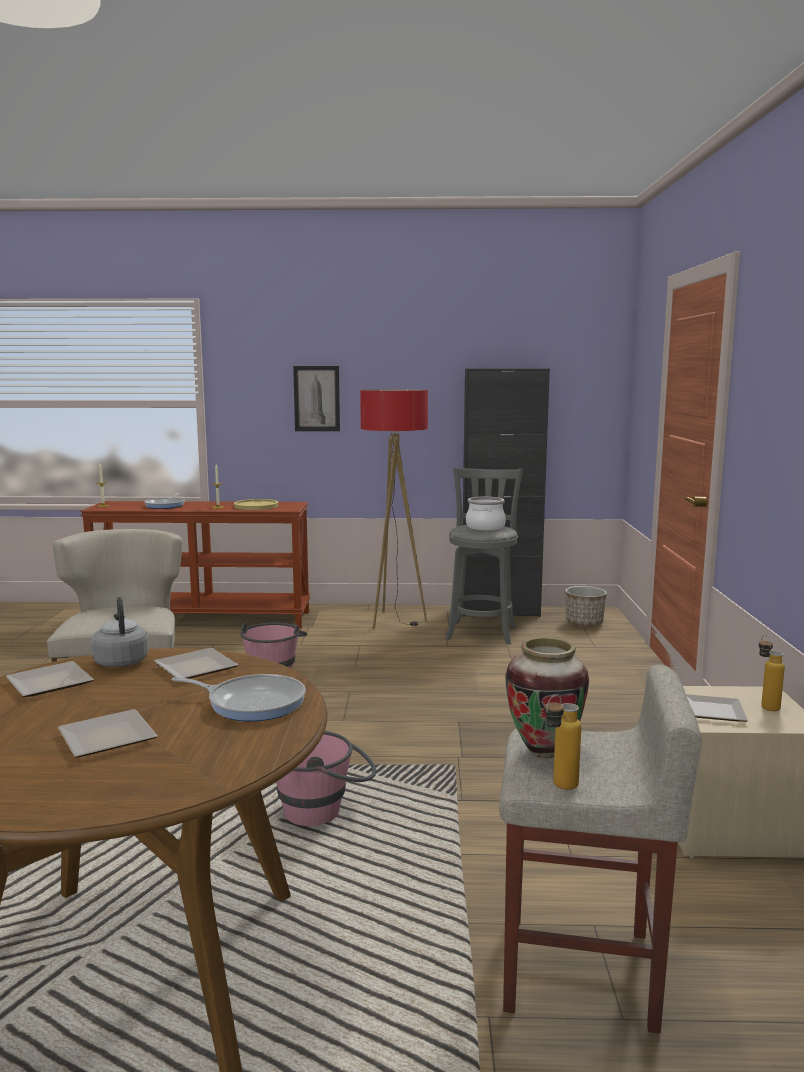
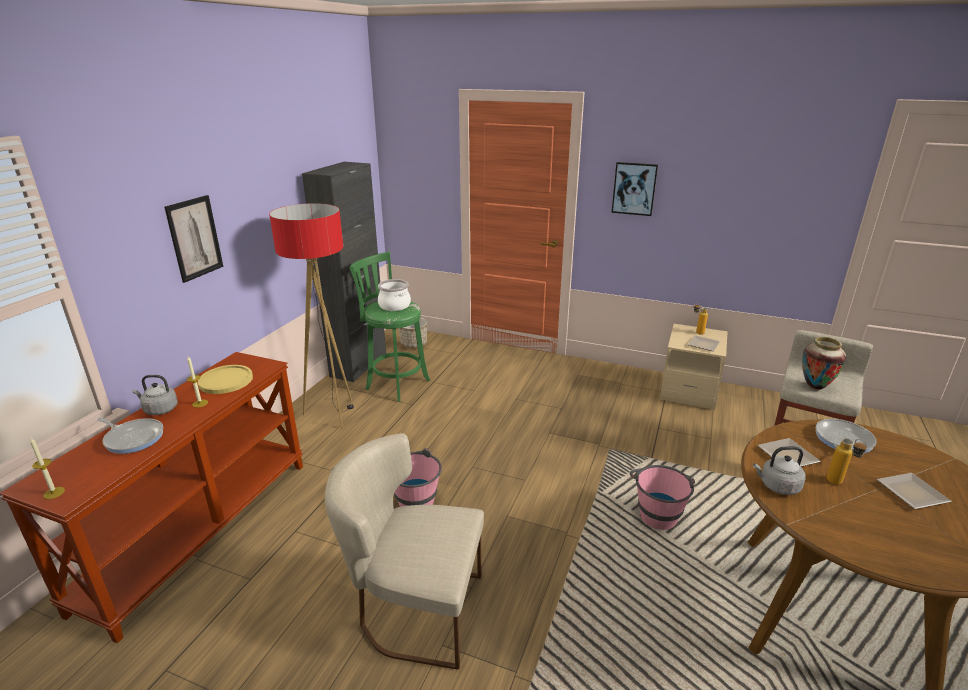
camera: 70 degrees left, 15 degrees up
(53, 684) = (829, 517): plate -> none
(205, 503) = (159, 409): none -> grey kettle
(481, 631) = (395, 383): grey stool -> green stool
(558, 788) = (850, 392): bottle -> bottle (839, 484)
(763, 407) = (634, 188): none -> picture

